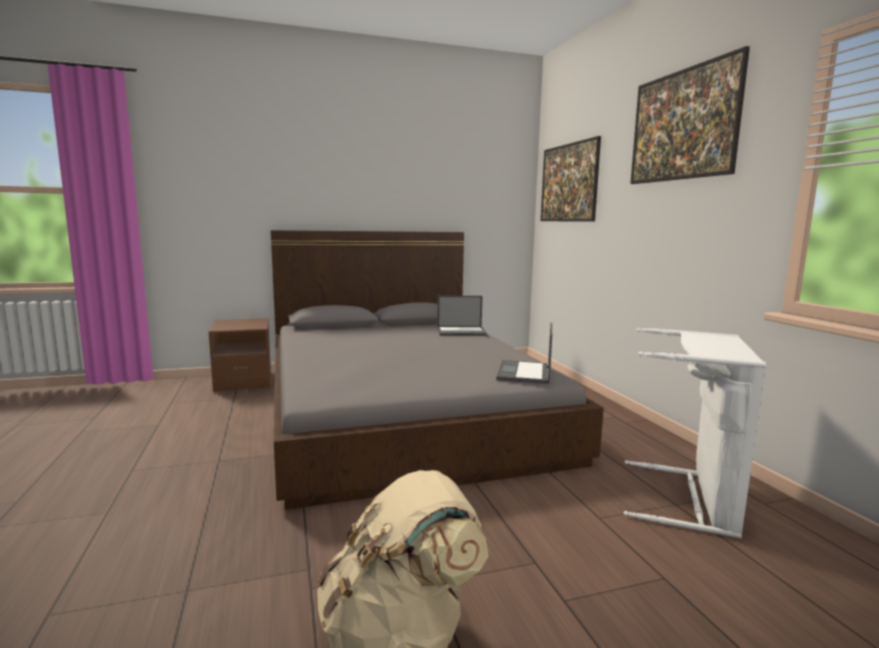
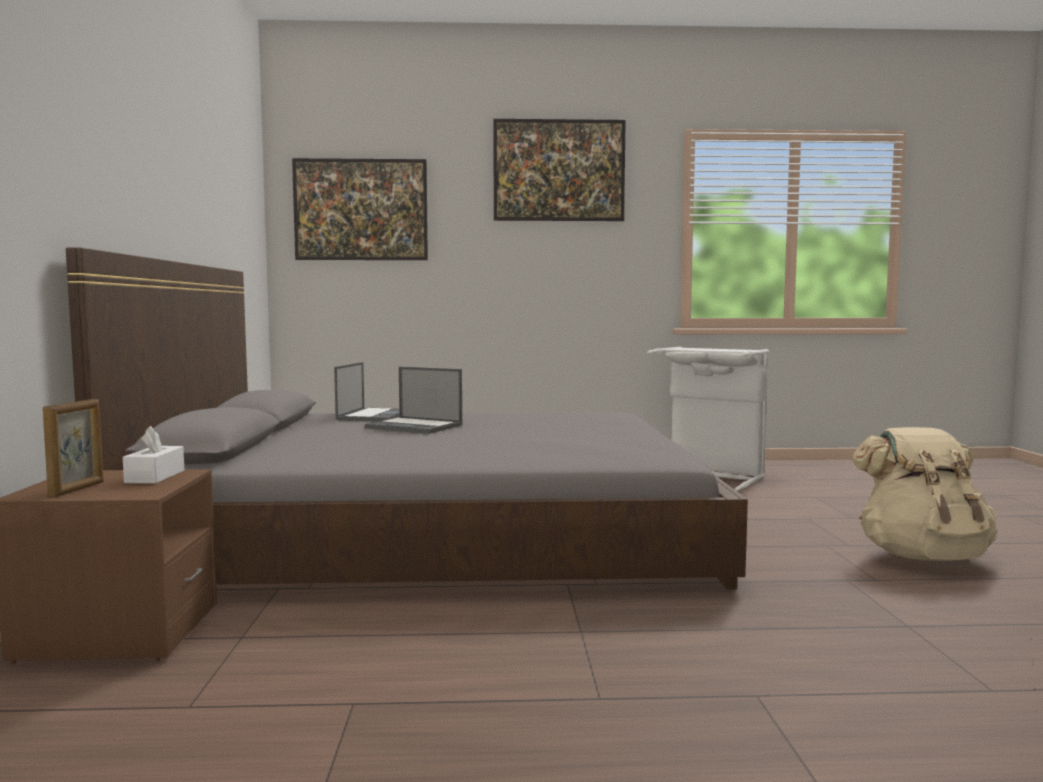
camera: 75 degrees left, 5 degrees down
(230, 323) = (77, 489): none -> picture frame
(251, 326) = (155, 476): none -> white tissue box
(524, 373) = (599, 414): laptop -> laptop (415, 426)

